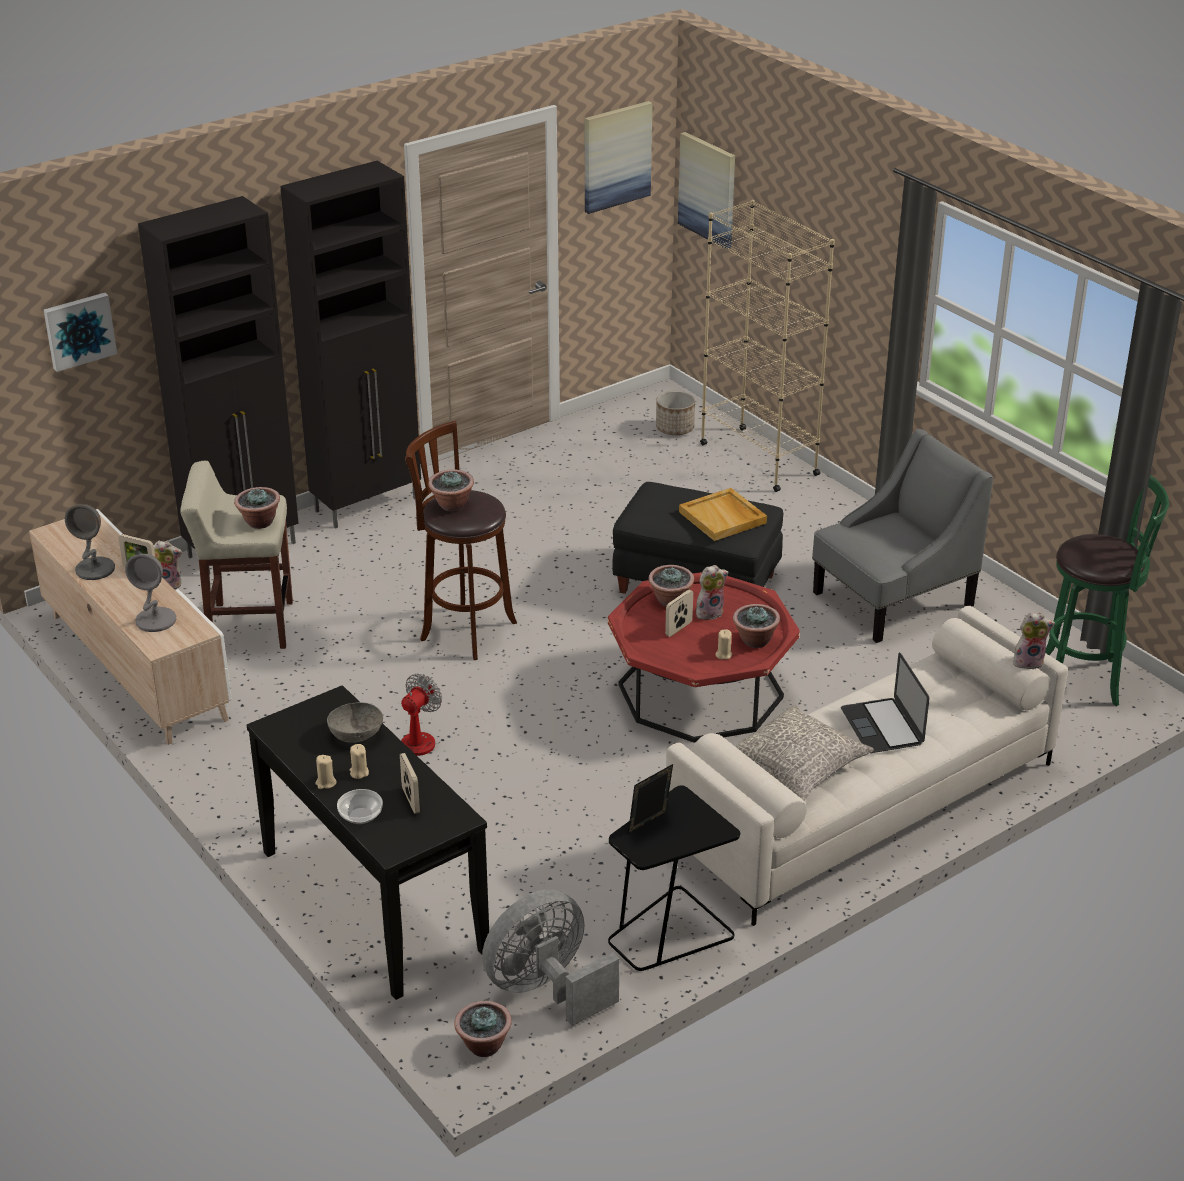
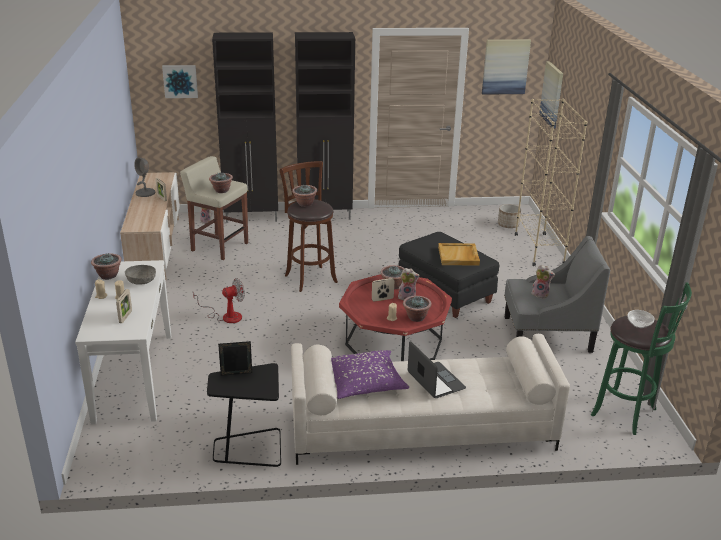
camera: 30 degrees right, 5 degrees down
(156, 620) = (142, 218): grey table lamp -> none
(360, 816) = (96, 315): bowl -> bowl (639, 324)
(372, 901) = (133, 376): black console table -> white console table
(483, 1045) = (102, 463): potted plant -> potted plant (108, 275)
(546, 989) = (161, 450): grey fan -> none
(796, 768) = (364, 383): grey pillow -> purple pillow
(882, 726) = (435, 380): laptop -> laptop turned 135 degrees clockwise
(1028, 661) = (546, 373): plush toy -> plush toy (541, 294)

